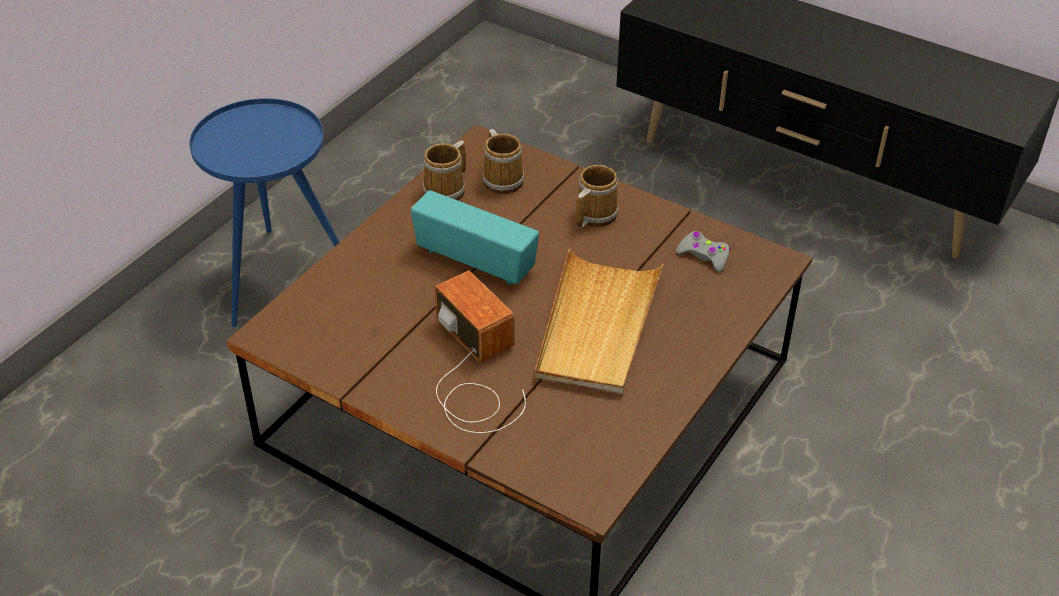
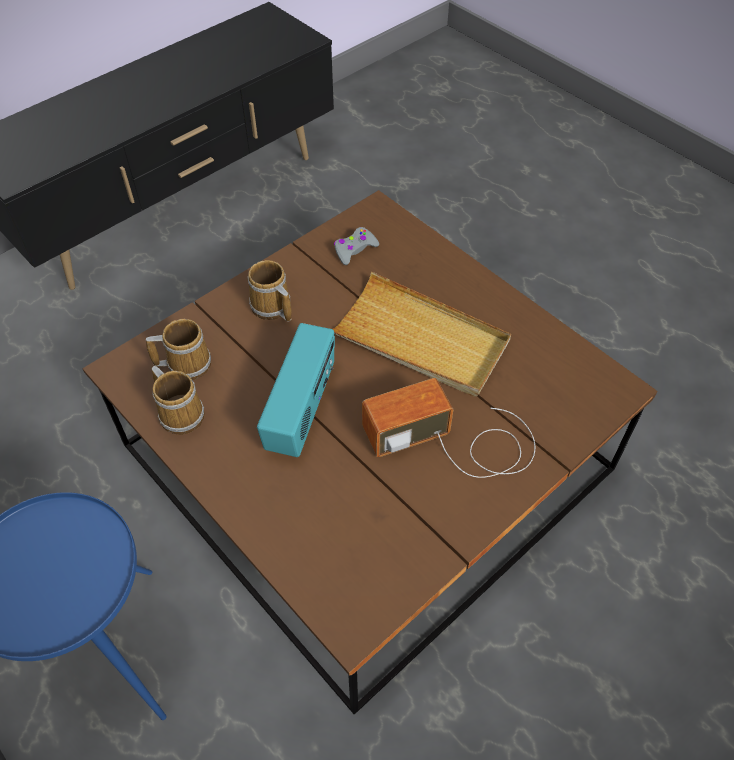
camera: 75 degrees left, 10 degrees up
(476, 261) = (302, 410): radio -> radio turned 150 degrees clockwise

